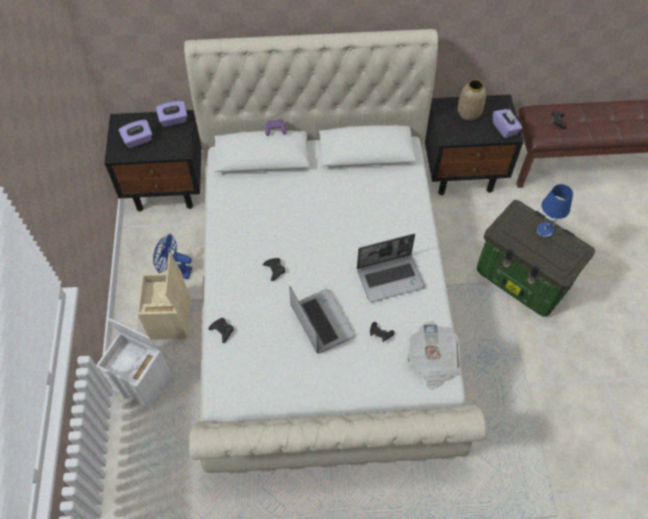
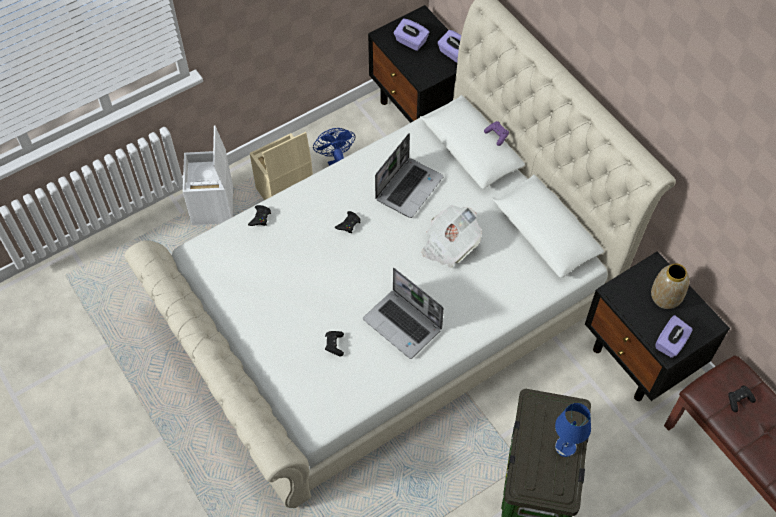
camera: 60 degrees right, 0 degrees up
(320, 321) = (316, 288): laptop -> laptop (409, 187)
(432, 362) = (331, 404): newspaper -> newspaper (449, 245)

